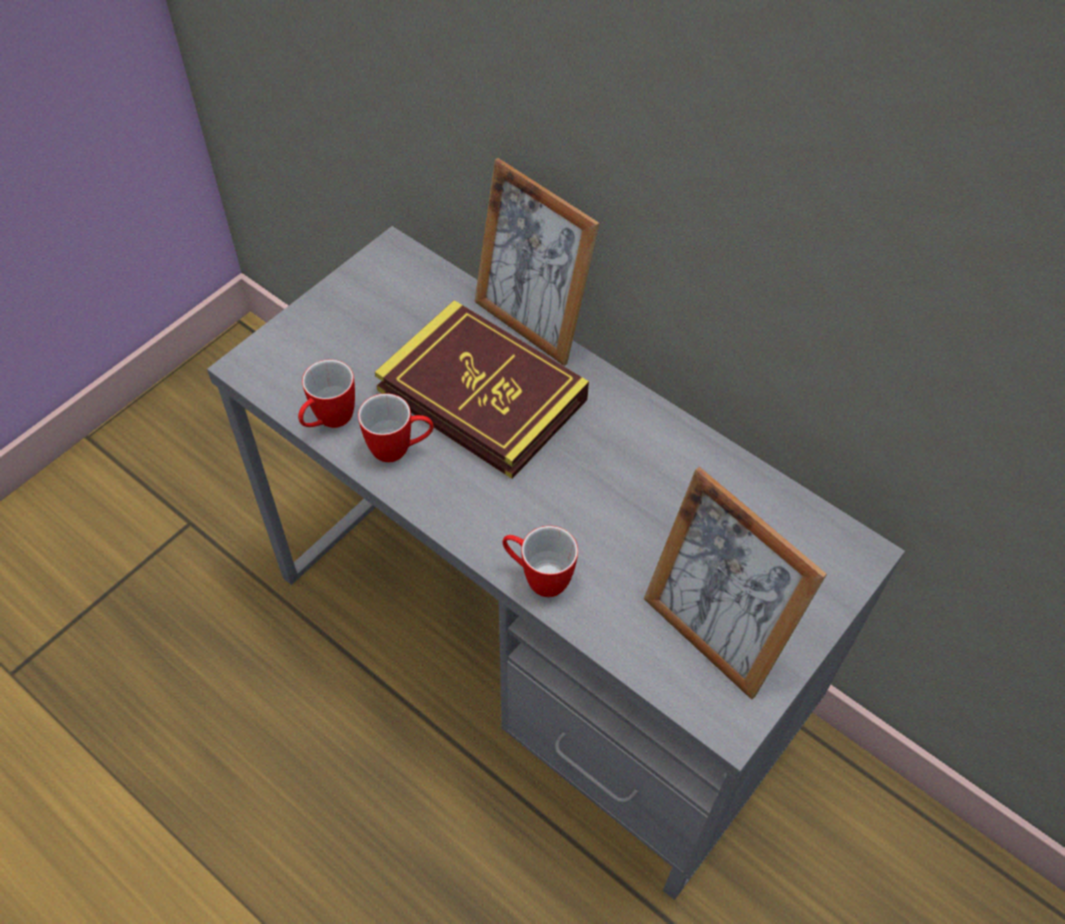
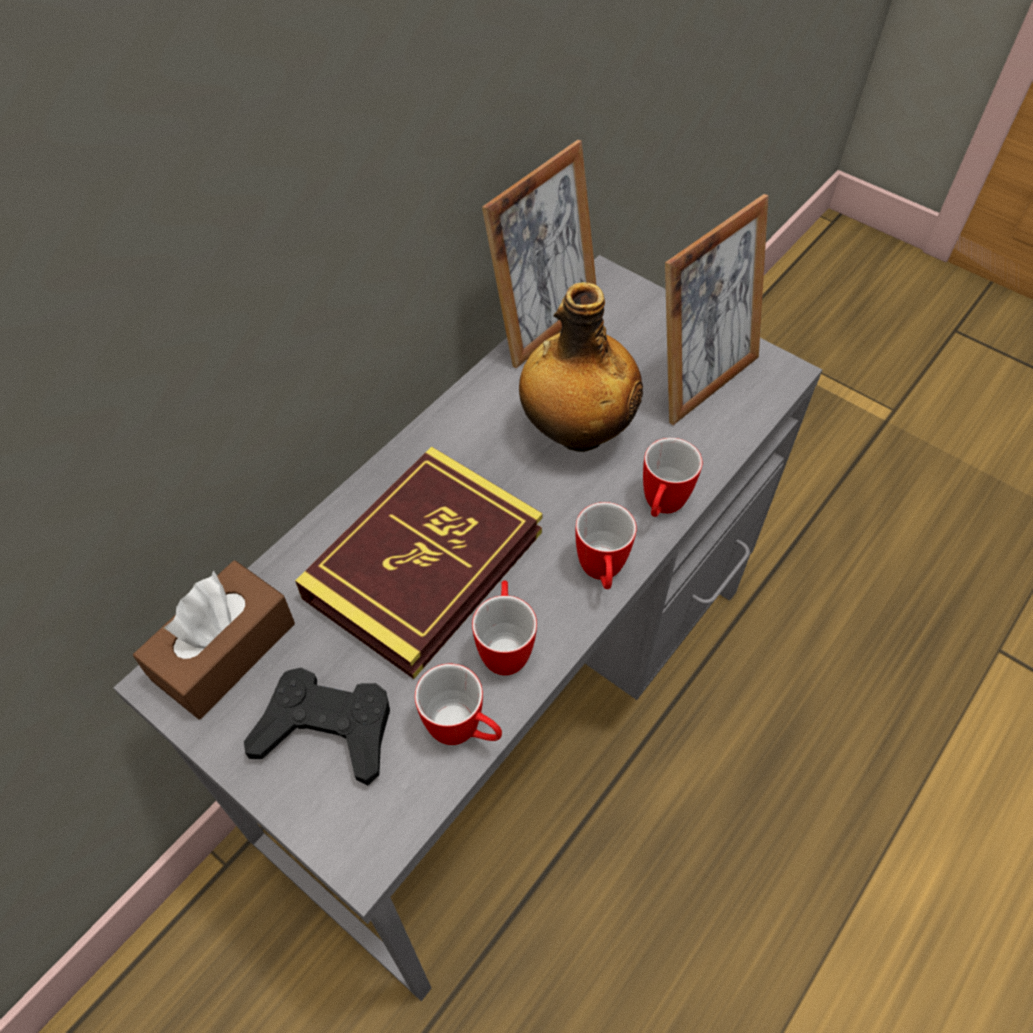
camera: 90 degrees left, 0 degrees up
(343, 341) = (326, 729): none -> black game controller
(413, 279) = (224, 651): none -> brown tissue box
(465, 522) = (601, 574): none -> mug
(531, 323) = (317, 519): picture frame -> picture frame (543, 325)
(632, 512) = (576, 431): none -> bottle

